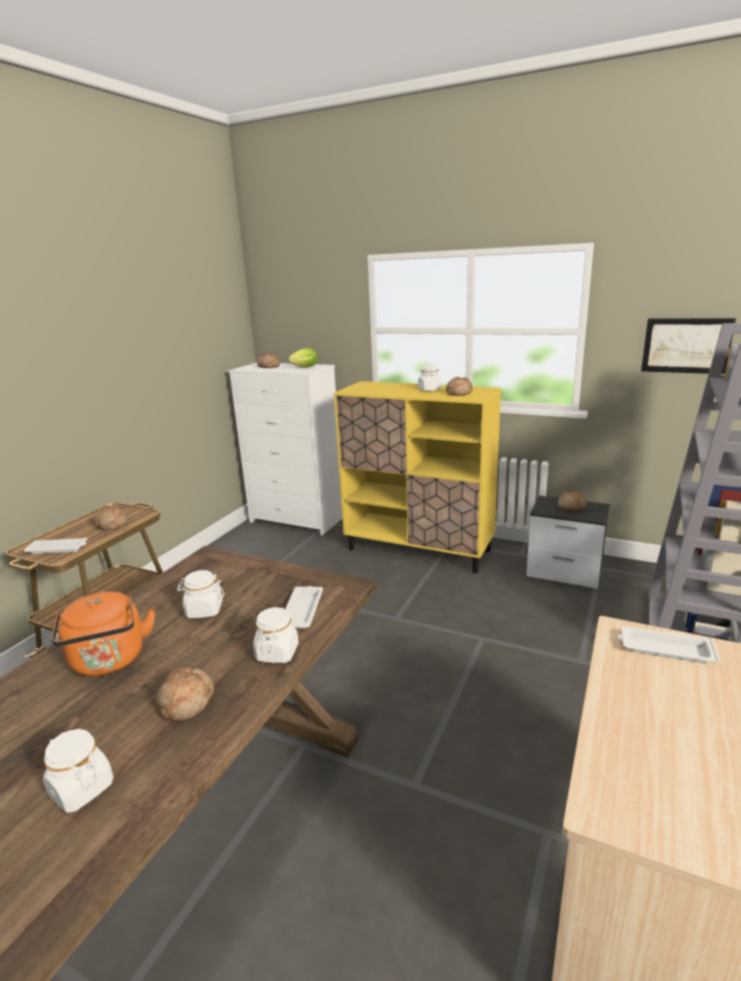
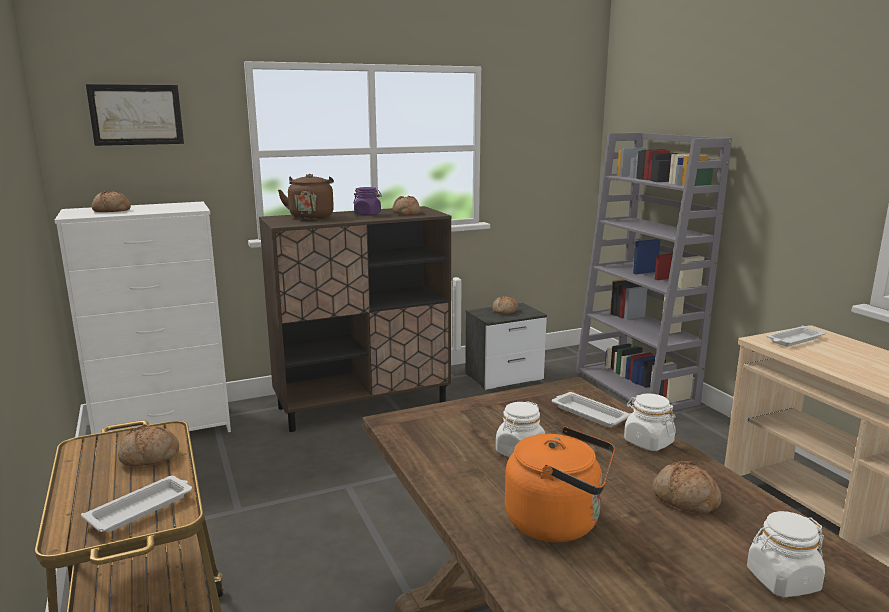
camera: 50 degrees left, 5 degrees down
(303, 367) = (171, 206): lettuce -> none
(387, 386) = (311, 216): none -> brown kettle
(419, 550) = (363, 405): yellow cabinet -> brown cabinet
(429, 389) = (367, 214): white jar -> purple jar
(686, 345) = (551, 156): picture -> picture (136, 115)

